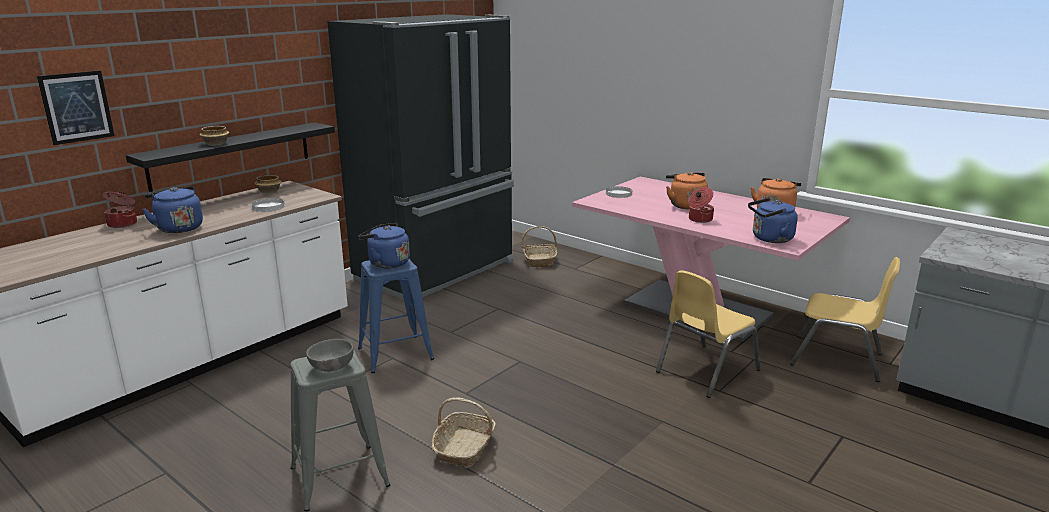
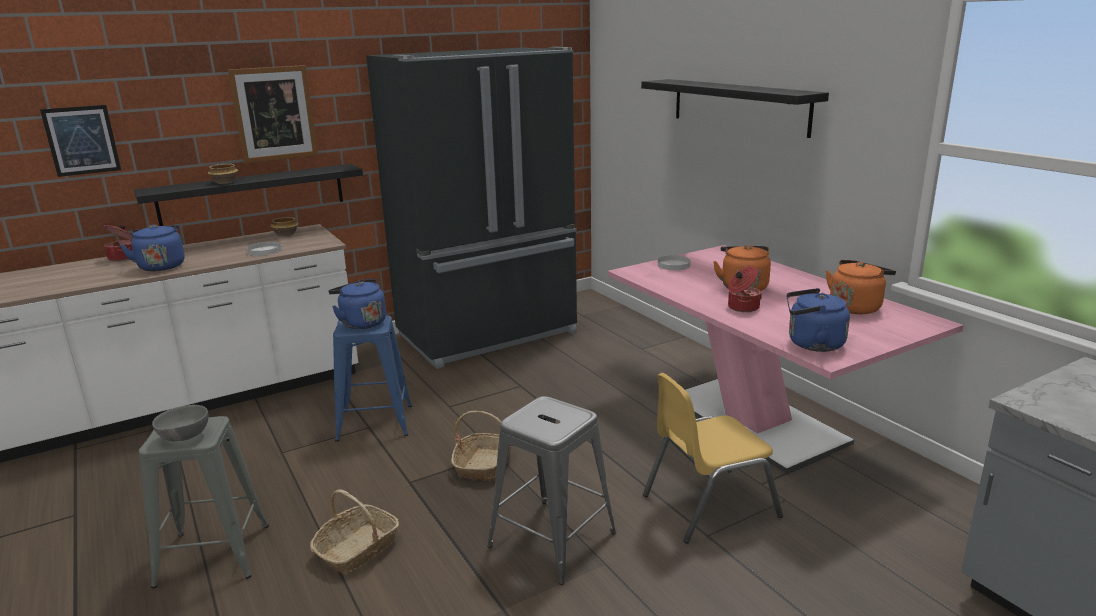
camera: 20 degrees right, 0 degrees up
(250, 77) = (274, 114): none -> picture
(540, 260) = (608, 334): basket -> basket (484, 464)
(612, 413) = (551, 540): none -> grey stool
(653, 64) = (738, 106): none -> black shelf
(837, 359) = (906, 521): yellow chair -> none

